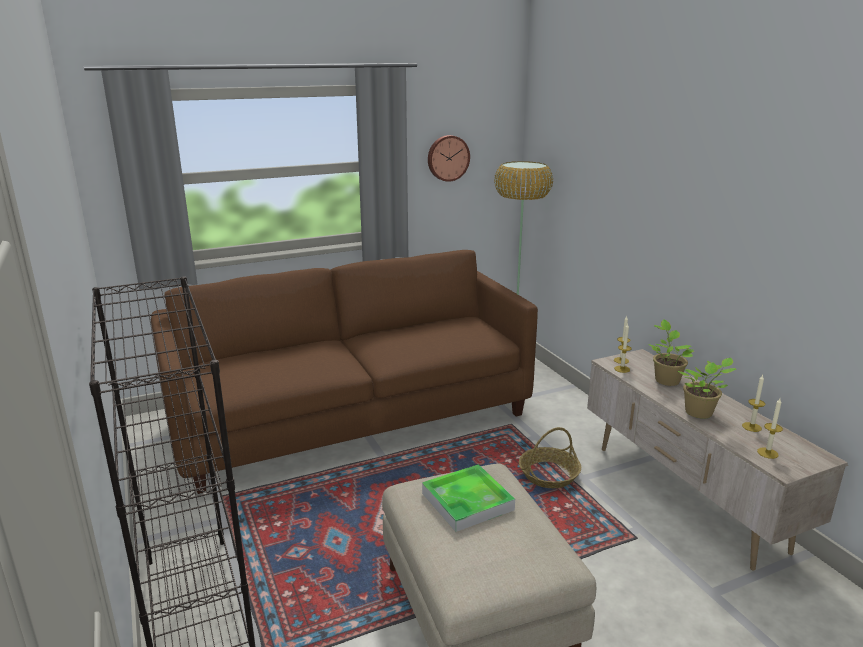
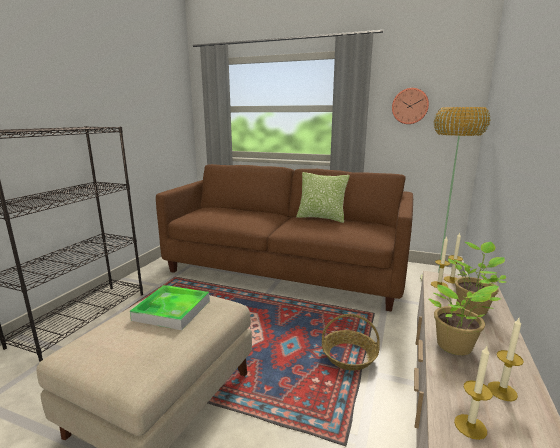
camera: 45 degrees right, 5 degrees down
(398, 330) = (321, 218): none -> pillow

